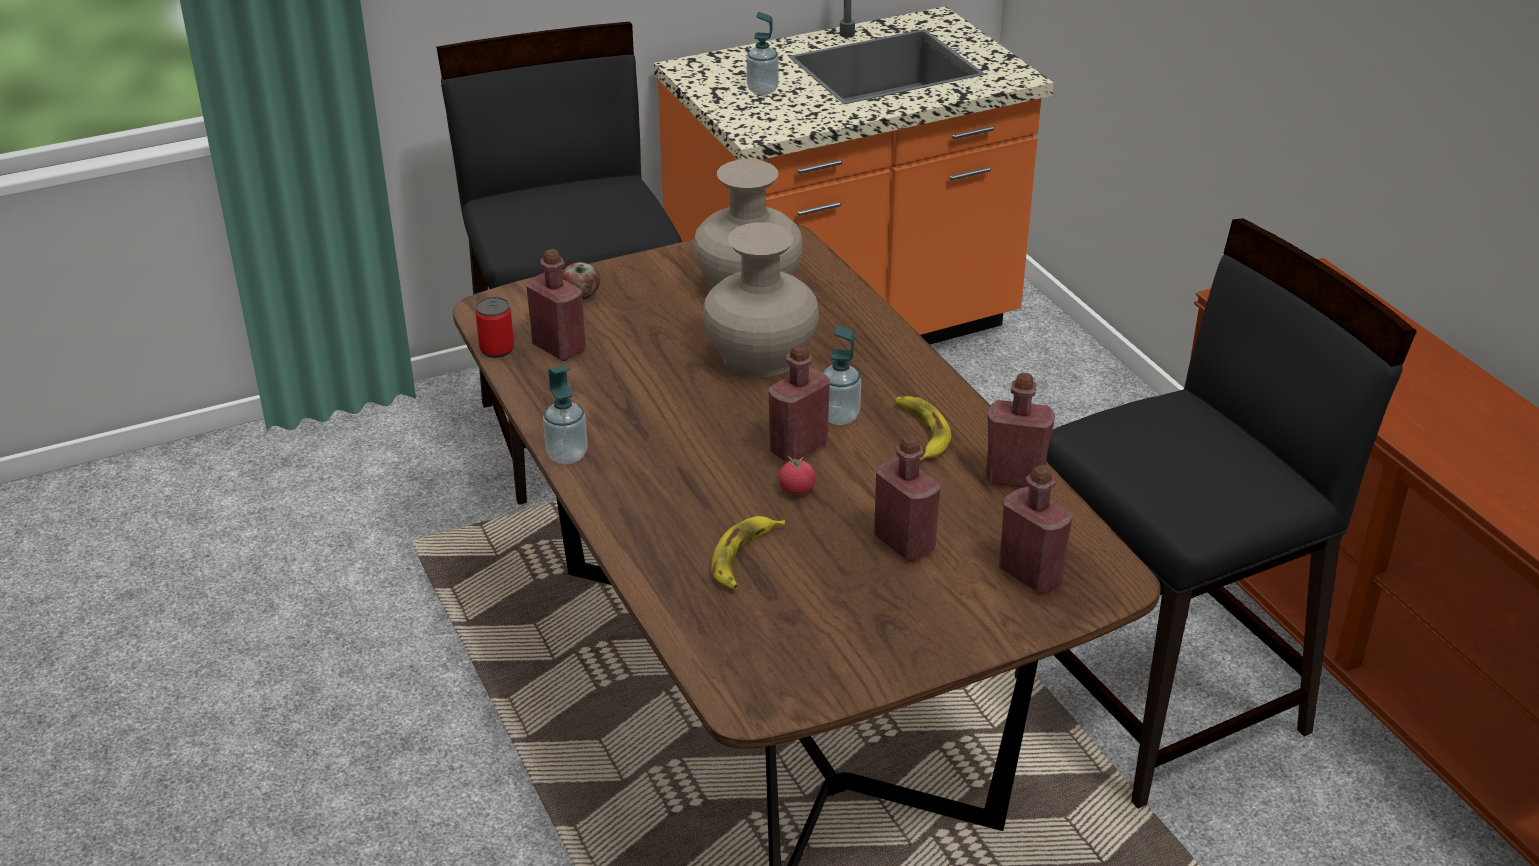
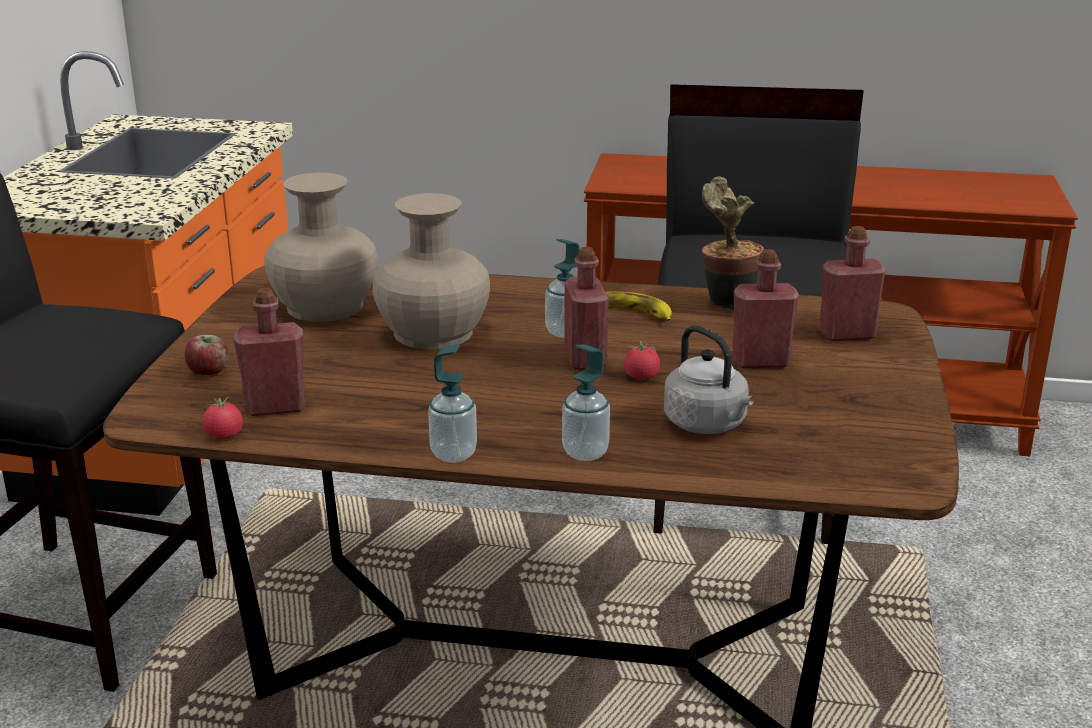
camera: 55 degrees left, 10 degrees down
(497, 349) = (224, 435): can -> tomato
(744, 557) = (708, 425): banana -> grey kettle
(762, 90) = (89, 193): soap dispenser -> soap dispenser (585, 452)
(1014, 478) = (726, 303): red bottle -> potted plant

